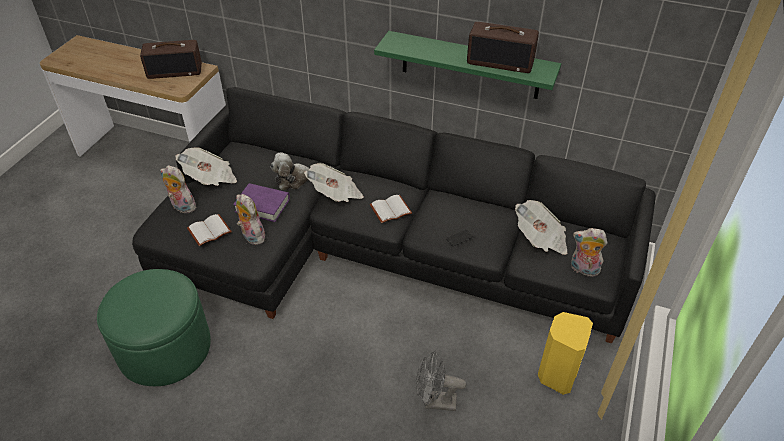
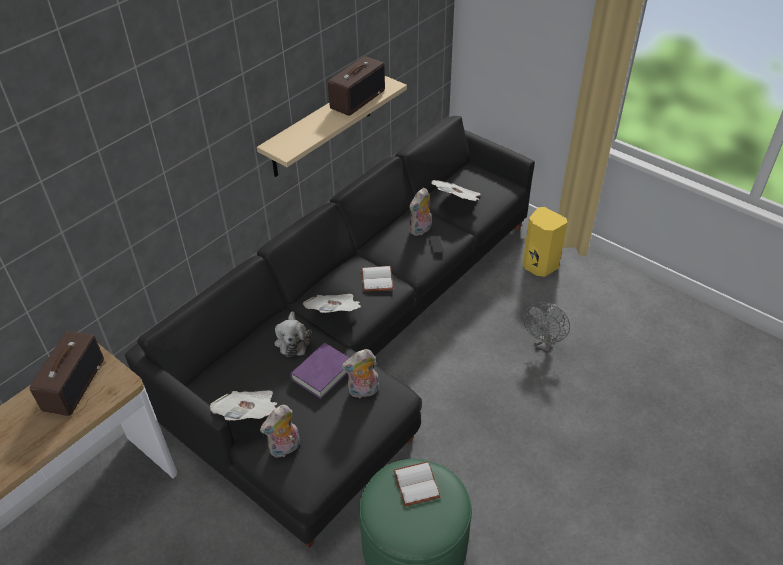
camera: 70 degrees left, 0 degrees up
(209, 230) = (339, 425): white book -> white book (415, 484)
(470, 65) = (322, 126): green shelf -> beige shelf
(583, 270) = (497, 191): plush toy -> plush toy (420, 230)

